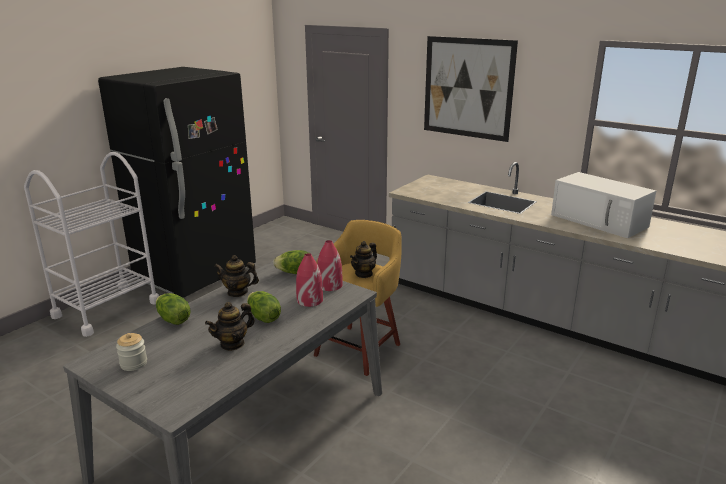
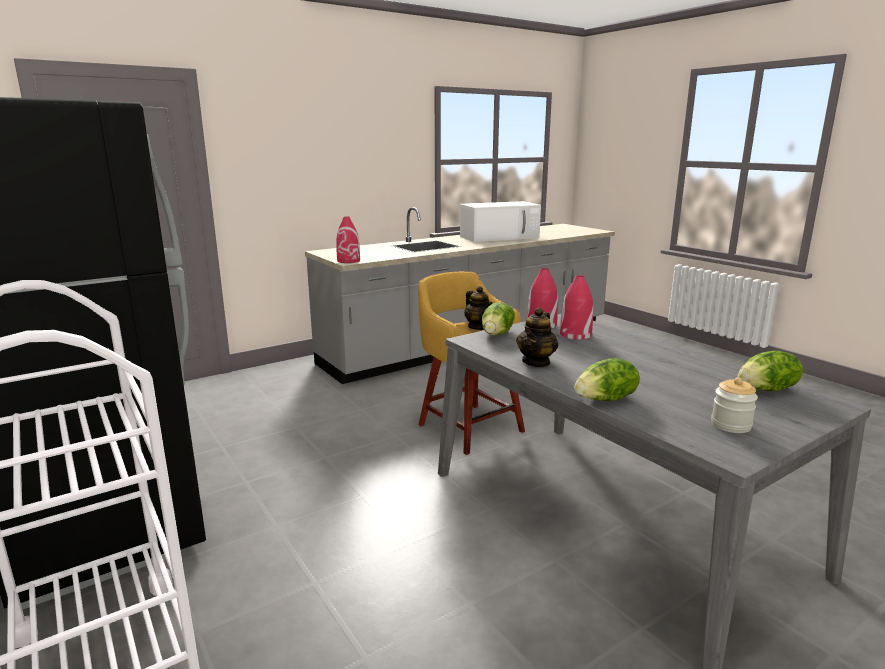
camera: 70 degrees left, 5 degrees down
(232, 344) = (675, 372): teapot -> none
(263, 318) = (612, 355): lettuce -> lettuce (767, 390)
(406, 191) = (349, 261): none -> red vase
(467, 88) = (320, 142): picture -> none

